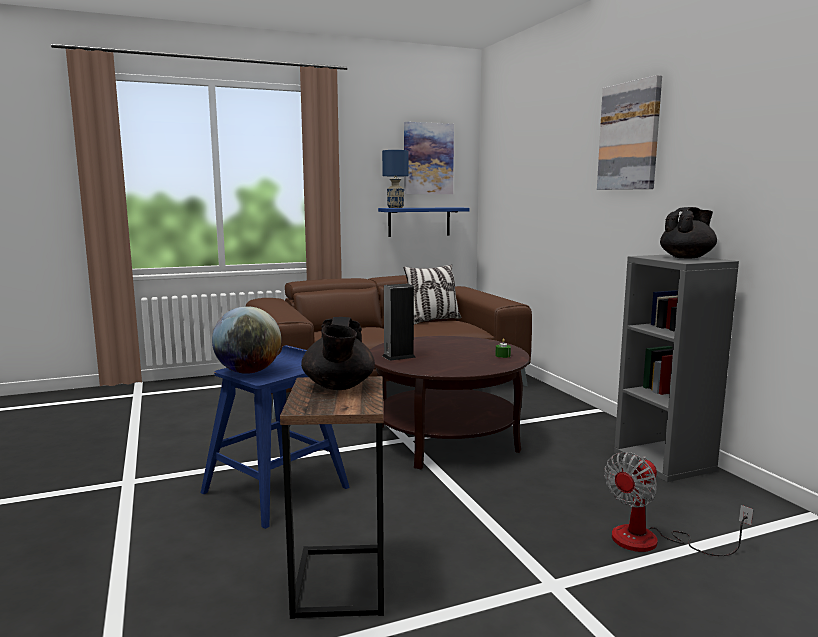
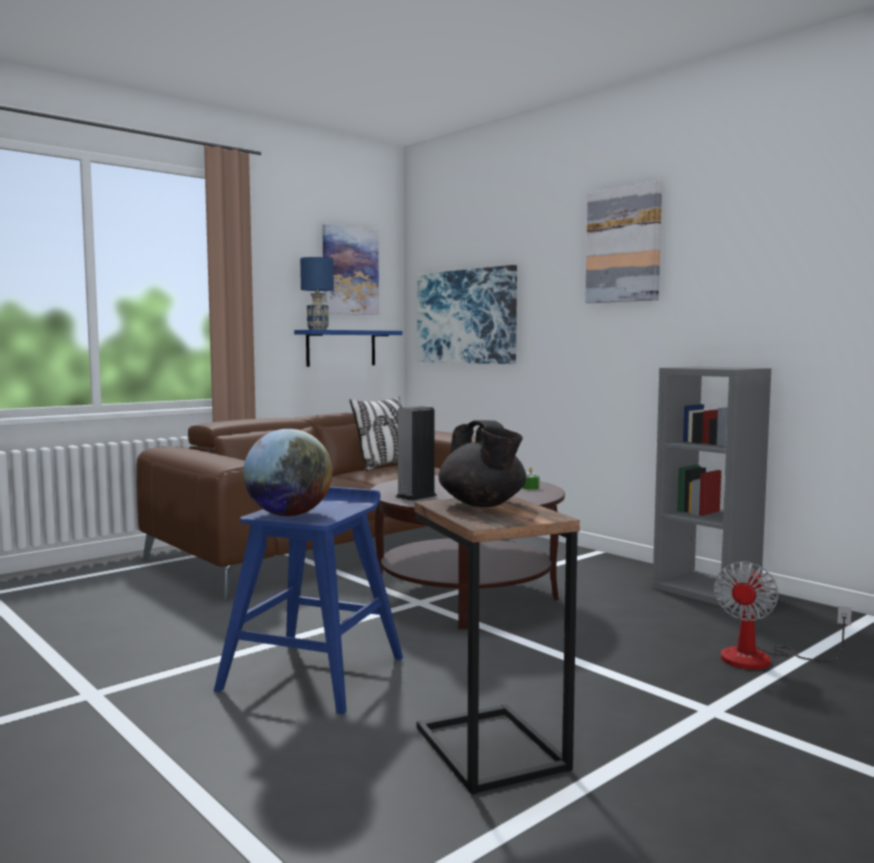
camera: 20 degrees left, 5 degrees down
(516, 197) = (466, 316): none -> picture
(687, 257) = (719, 367): black teapot -> none

